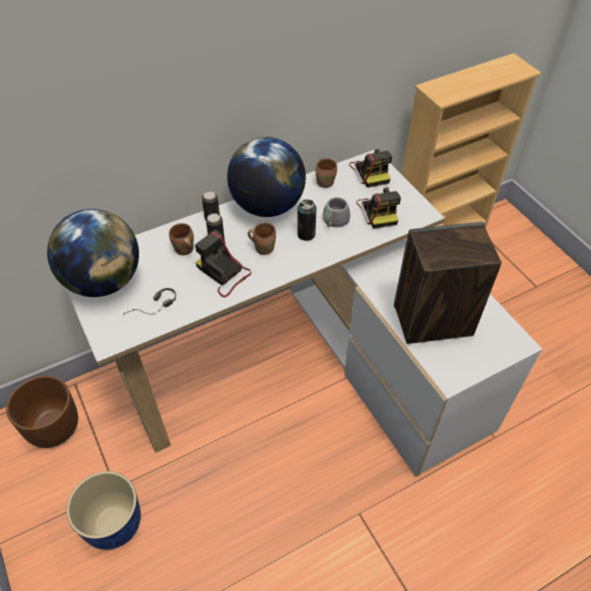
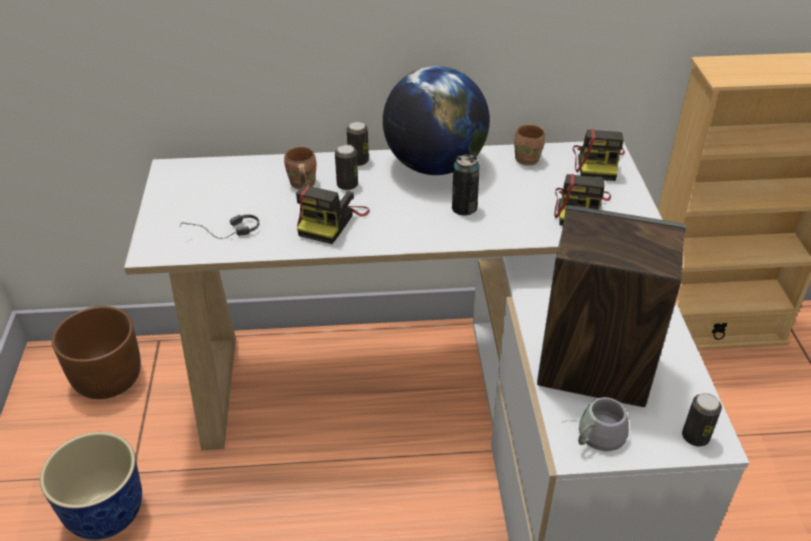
camera: 25 degrees right, 10 degrees down
(104, 281) = (190, 191): globe -> none
(223, 273) = (331, 221): camera -> camera turned 135 degrees counterclockwise
(263, 247) = (400, 207): brown mug -> none
(331, 220) = (508, 201): grey mug -> grey mug (593, 433)
(508, 344) = (695, 437): none -> can

